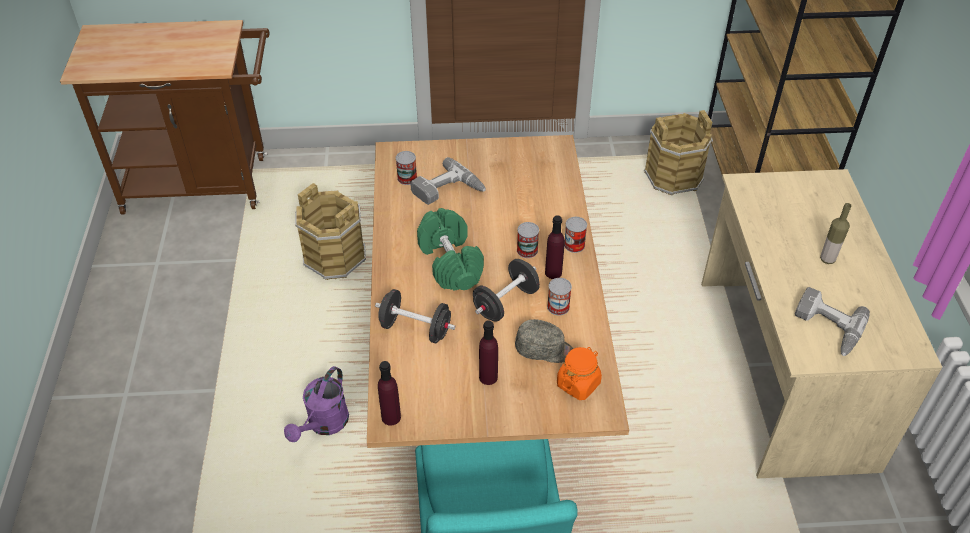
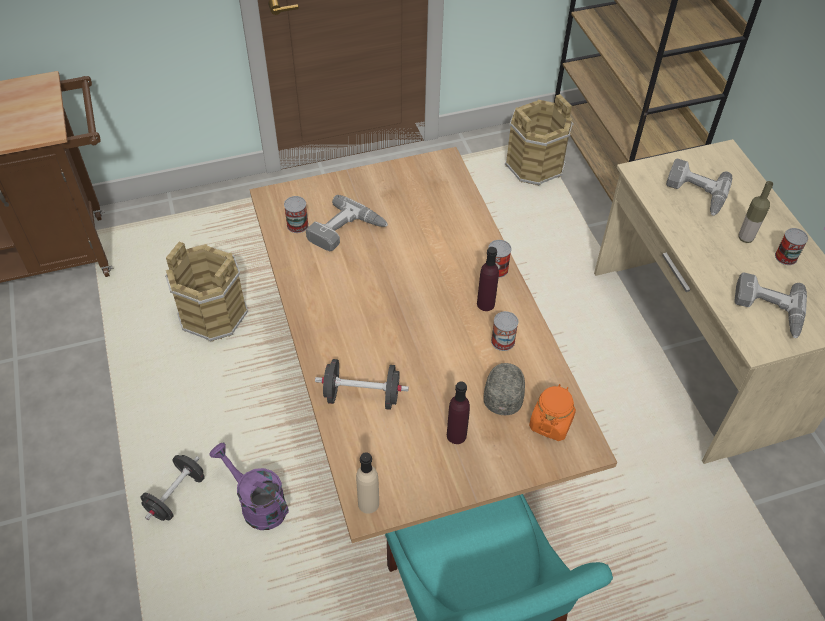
camera: 15 degrees left, 5 degrees up
(324, 426) = (257, 504): purple watering can -> purple watering can turned 120 degrees clockwise
(391, 417) = (368, 503): purple bottle -> beige bottle
(451, 262) = (375, 313): green dumbbell -> none
(506, 302) = (447, 347): black dumbbell -> black dumbbell (176, 495)
(527, 250) = (451, 284): can -> can (786, 257)
(544, 349) = (504, 392): grey cap -> grey cap turned 75 degrees counterclockwise
(790, 211) = (695, 193): none -> power drill

